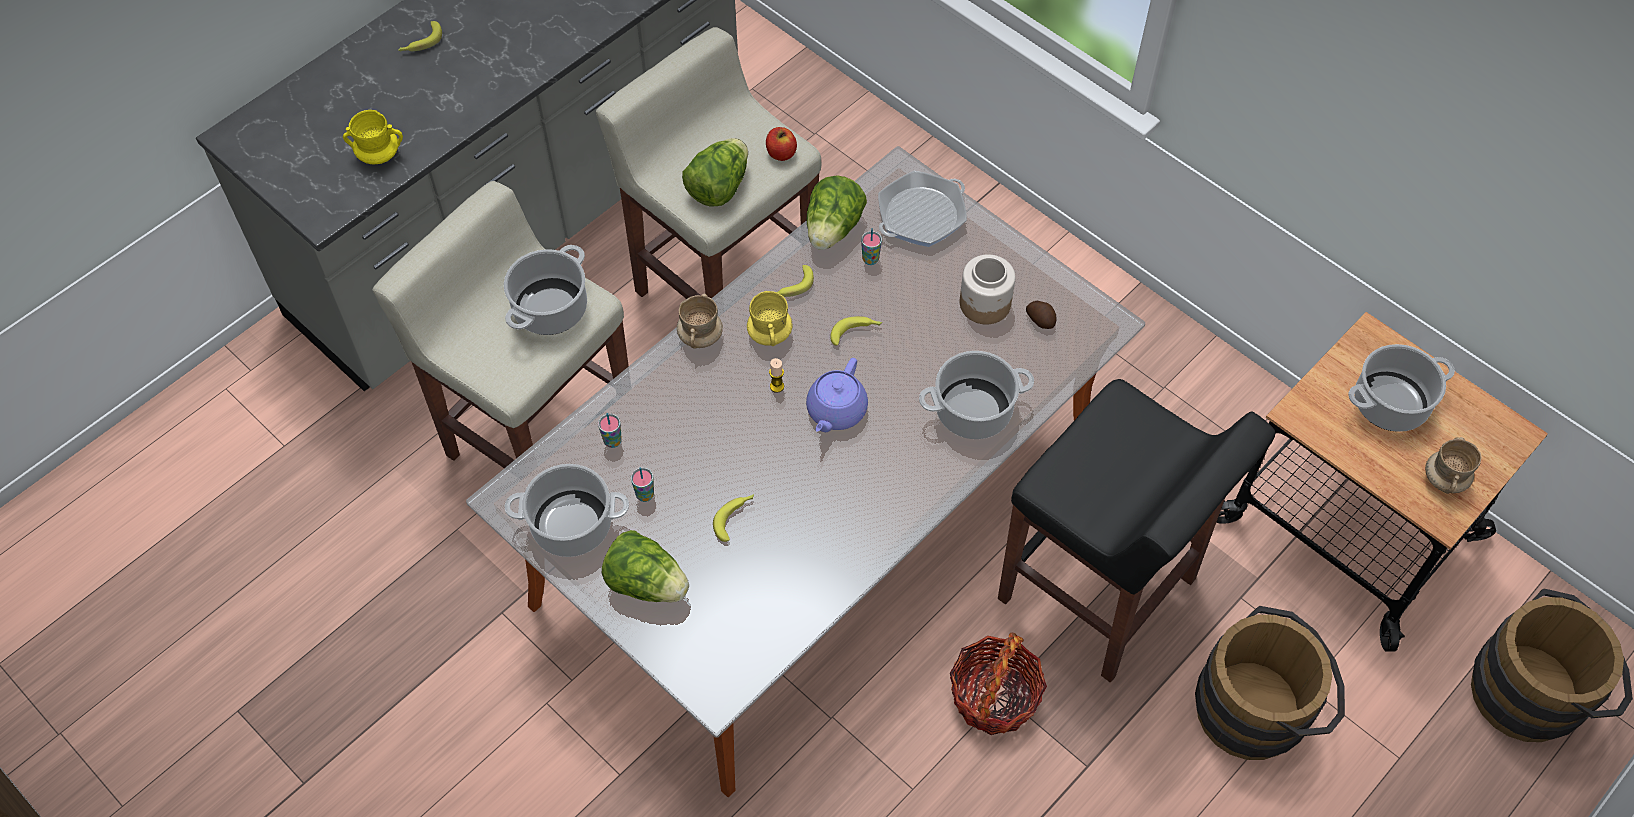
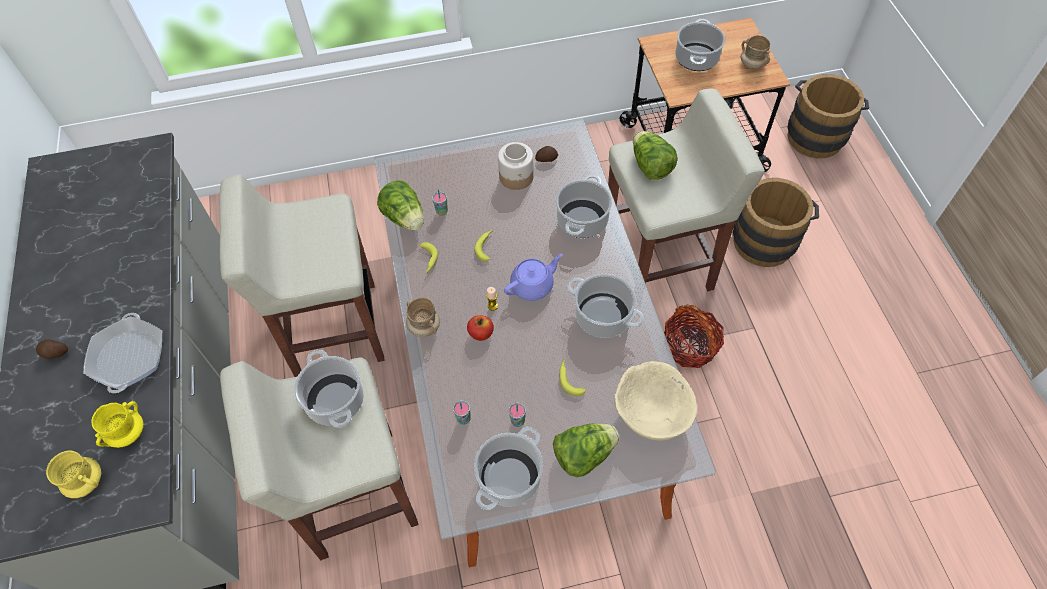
camera: 55 degrees left, 0 degrees up
(421, 42) = (55, 353): banana -> potato
(719, 187) = (325, 256): lettuce -> lettuce (650, 166)
(750, 627) = (652, 412): none -> beige bowl
(770, 334) = (452, 289): yellow mug -> yellow mug (86, 482)
(781, 153) = (330, 211): apple -> apple (481, 333)
(836, 411) = (533, 285): purple teapot -> purple teapot turned 90 degrees counterclockwise
(845, 506) = (602, 316): none -> cooking pot
(921, 215) = (432, 172): frying pan -> frying pan (129, 357)
(1099, 592) = (659, 264): black stool -> beige stool

